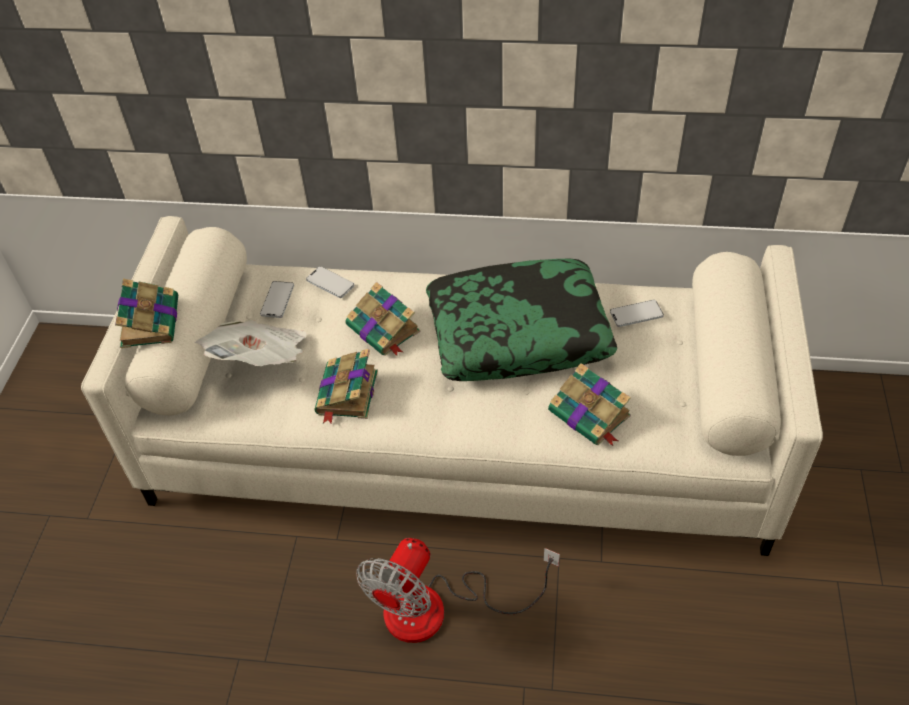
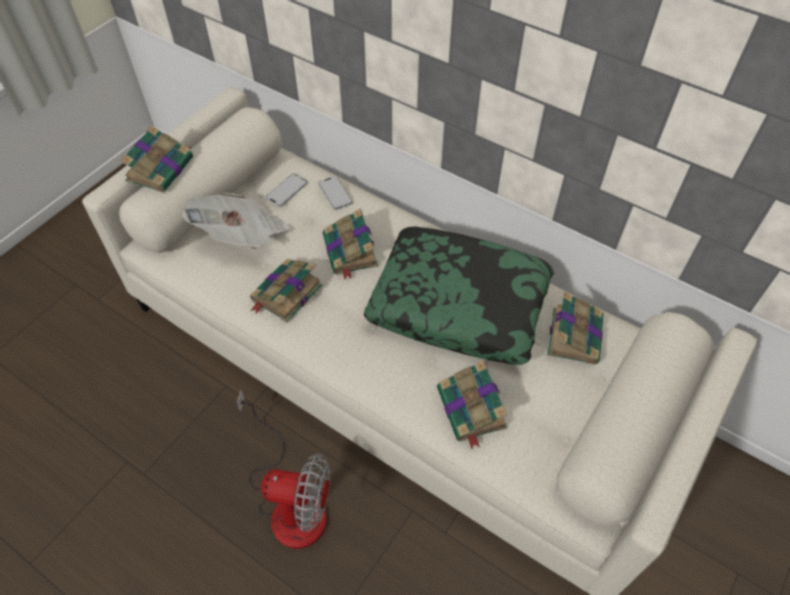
camera: 25 degrees right, 5 degrees up
(437, 609) = (290, 502): fan -> fan turned 135 degrees counterclockwise
(636, 314) = (574, 334): phone -> book

